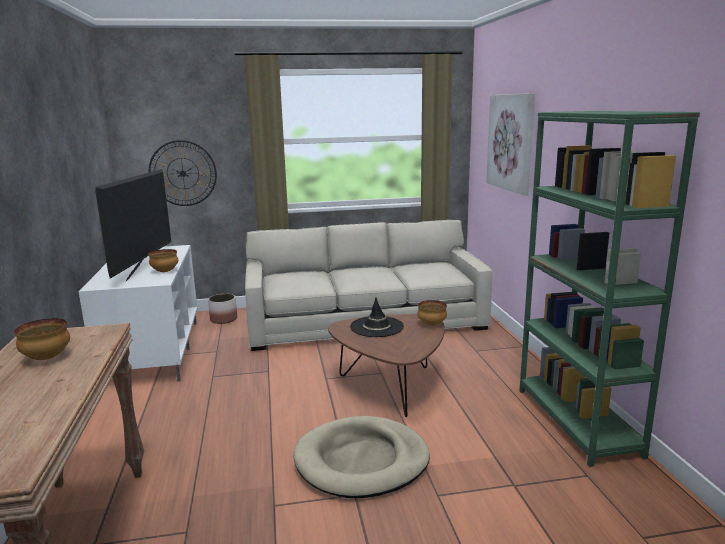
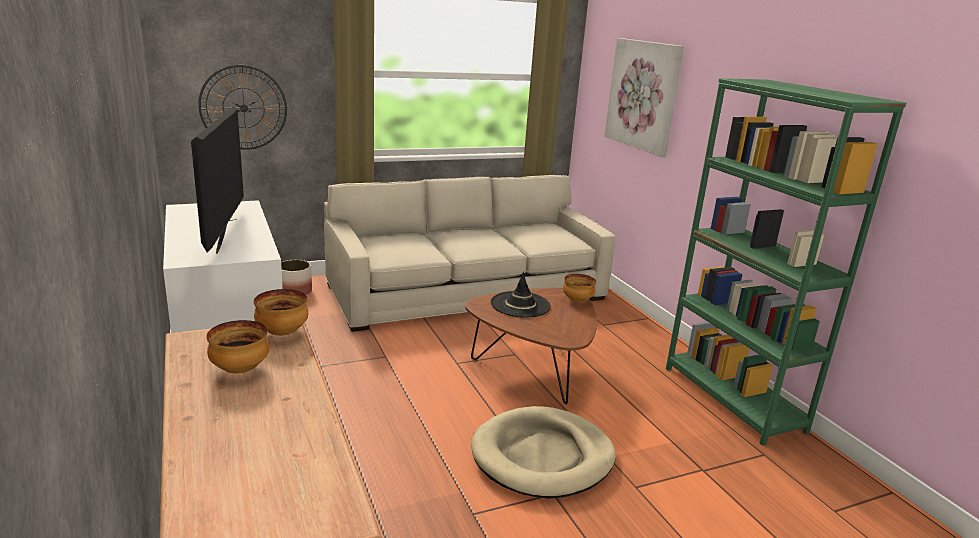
camera: 15 degrees left, 5 degrees up
(165, 271) = (258, 240): bowl -> bowl (282, 333)

